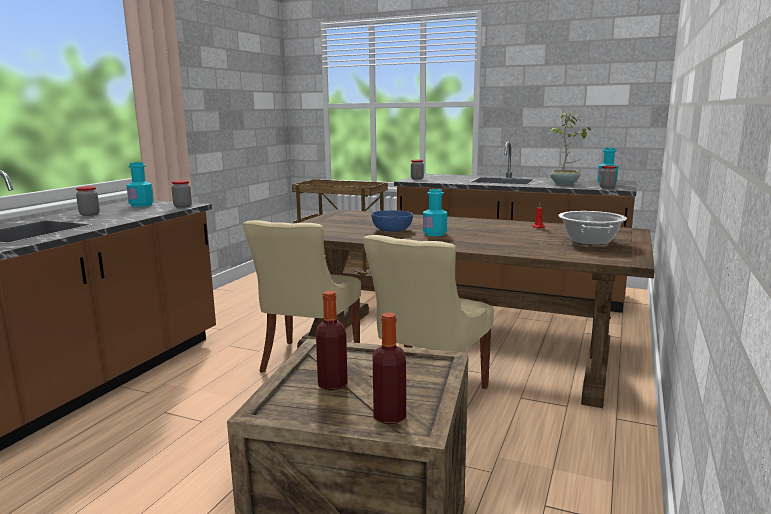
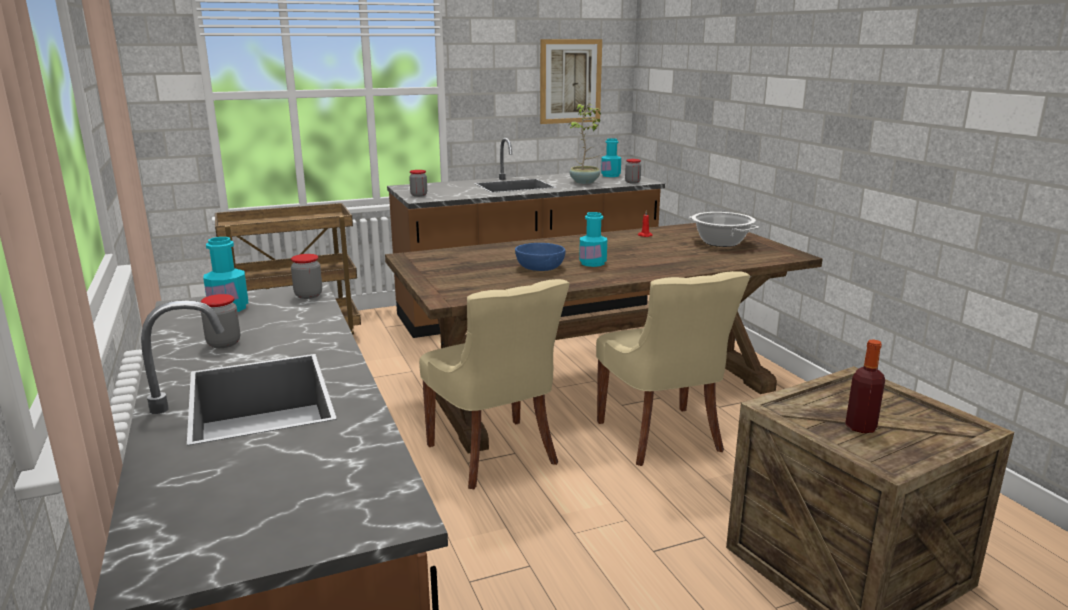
camera: 45 degrees left, 5 degrees up
(389, 416) = (944, 429): bottle -> none
(596, 97) = (570, 81): none -> picture

